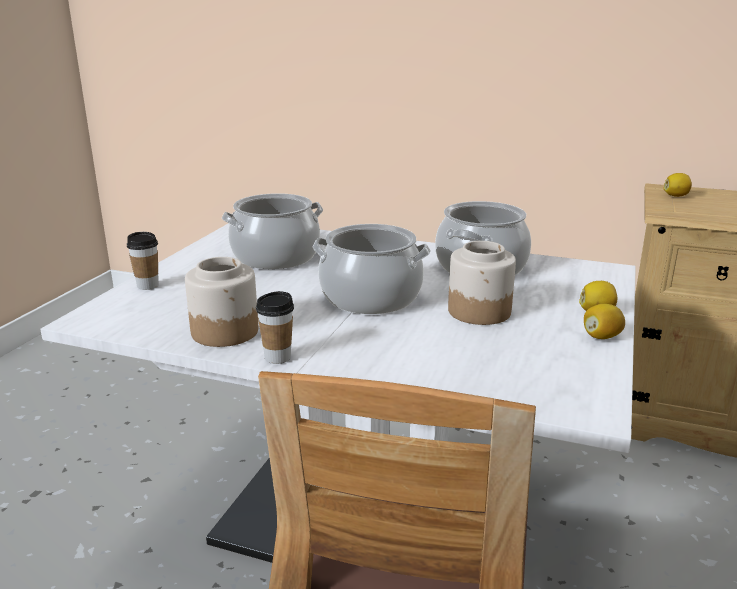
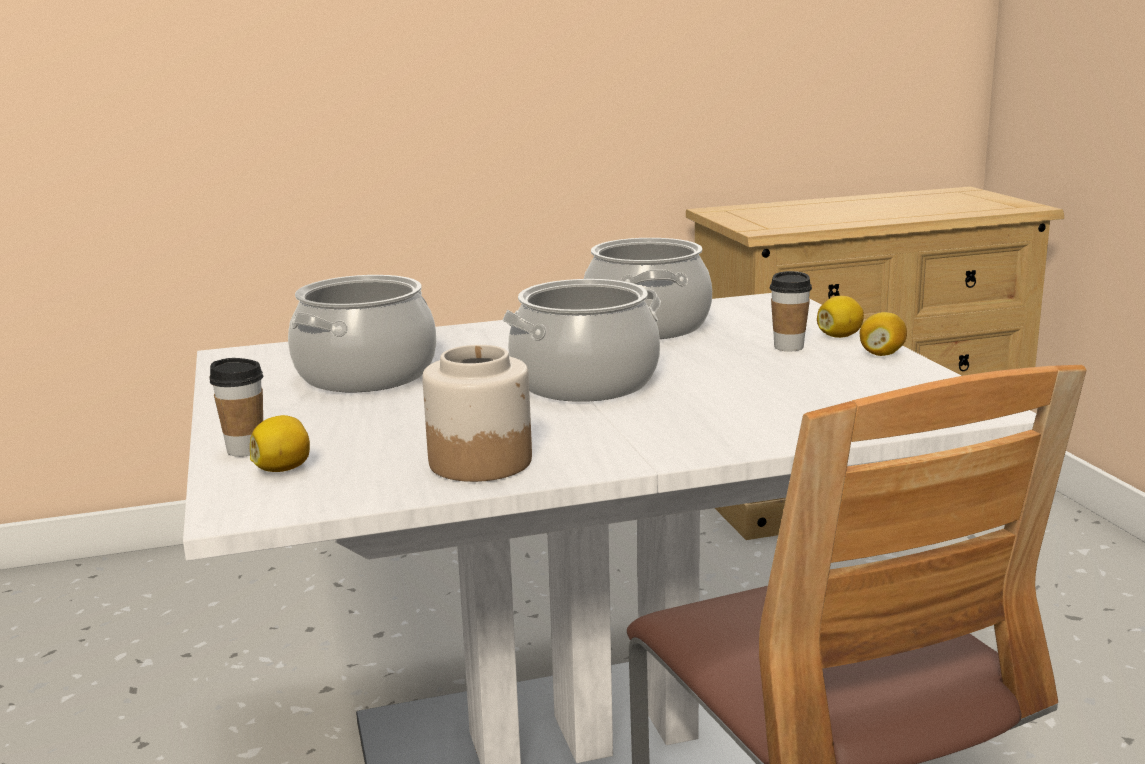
camera: 35 degrees left, 5 degrees down
(277, 357) = (604, 464): cup -> cup (788, 347)
(480, 311) = (730, 364): jar -> none
(676, 196) = (741, 215): lemon -> lemon (283, 469)

